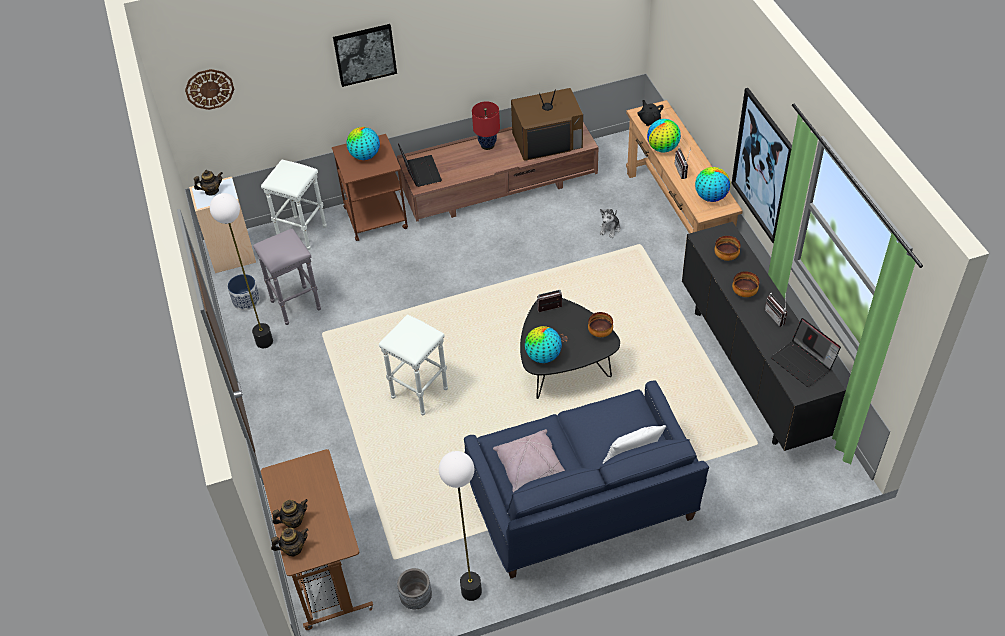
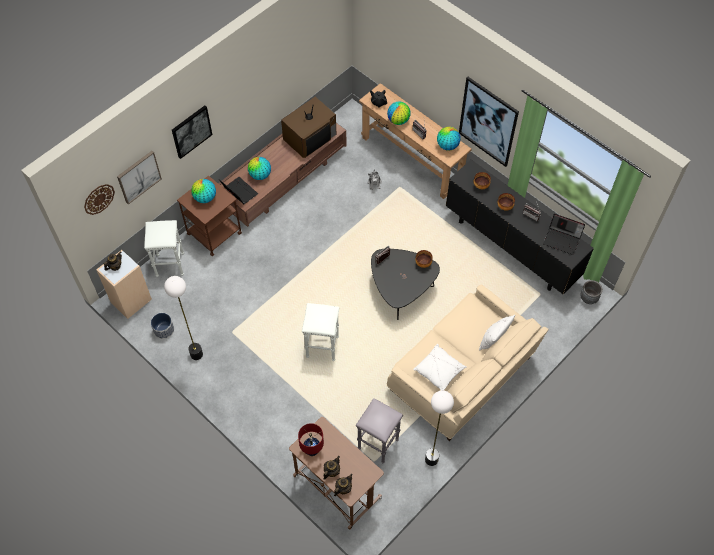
camera: 30 degrees left, 10 degrees up
(275, 84) = (138, 176): none -> picture
(297, 305) = (201, 319): grey stool -> grey stool (379, 443)
(416, 599) = (402, 479): grey planter -> grey planter (588, 298)
(487, 145) = (272, 155): red table lamp -> red table lamp (312, 450)
(530, 467) = (439, 371): purple pillow -> white pillow
(543, 356) = (398, 293): globe -> globe (260, 175)
(582, 503) = (463, 375): blue sofa -> beige sofa

